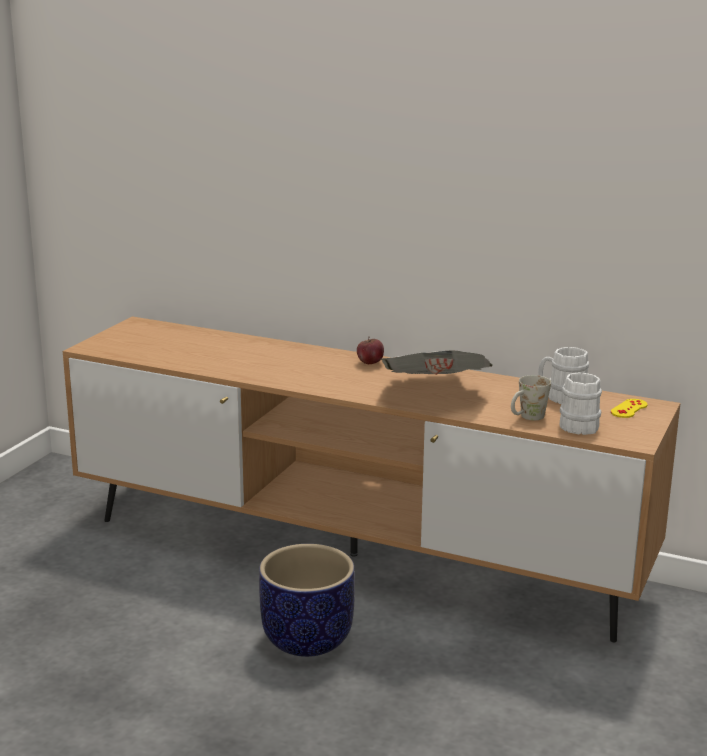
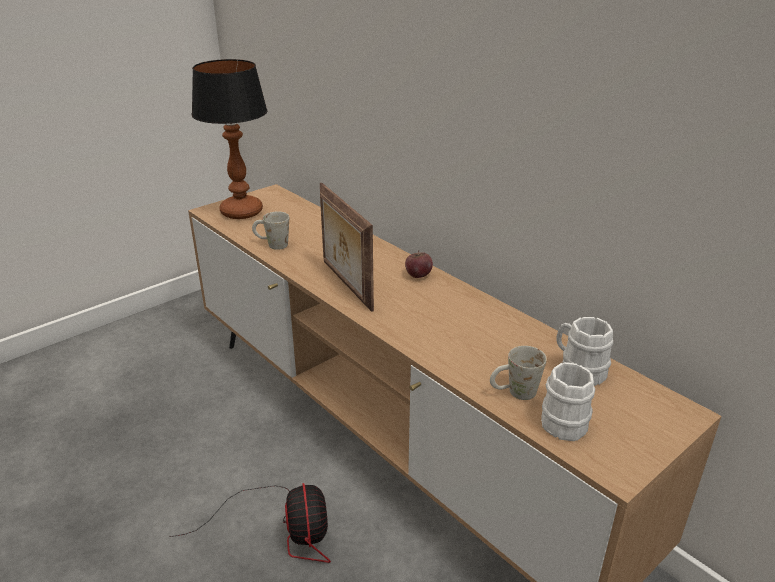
camera: 25 degrees right, 10 degrees up
(126, 343) = (241, 211): none -> table lamp
(198, 363) = (272, 244): none -> white mug
(308, 640) = (284, 530): planter -> fan
(310, 380) = (345, 285): none -> picture frame
(435, 393) = (446, 330): newspaper -> none
(629, 409) = (647, 410): yellow game controller -> none

